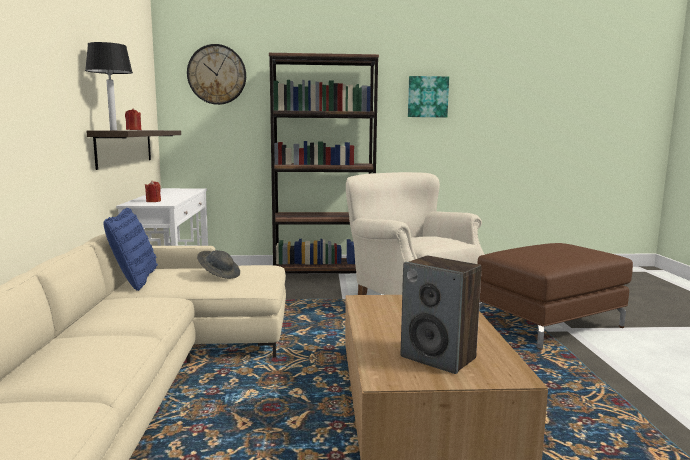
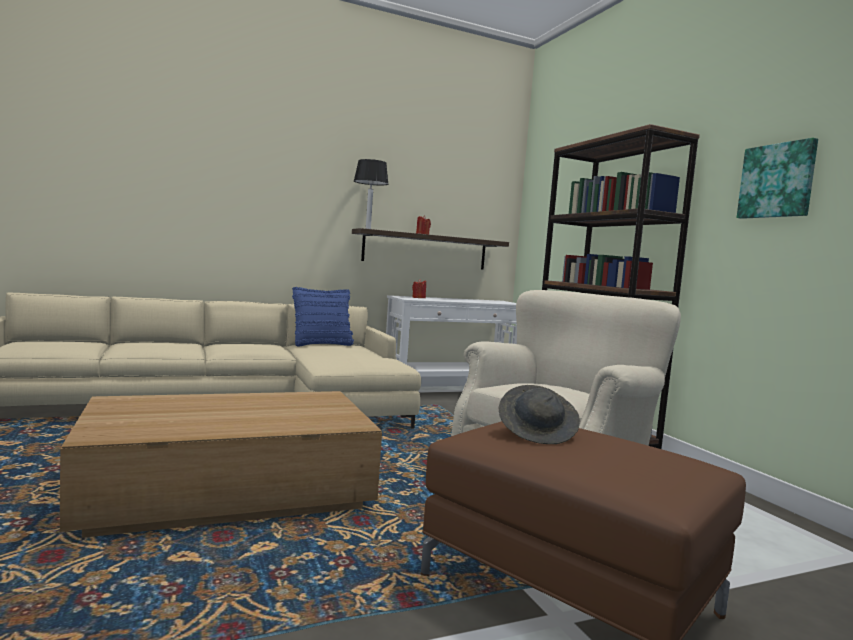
camera: 70 degrees right, 5 degrees down
(217, 74) = (557, 183): wall clock -> none
(219, 275) = (347, 354): grey hat -> grey hat (537, 433)
(439, 357) = (154, 414): speaker -> none

